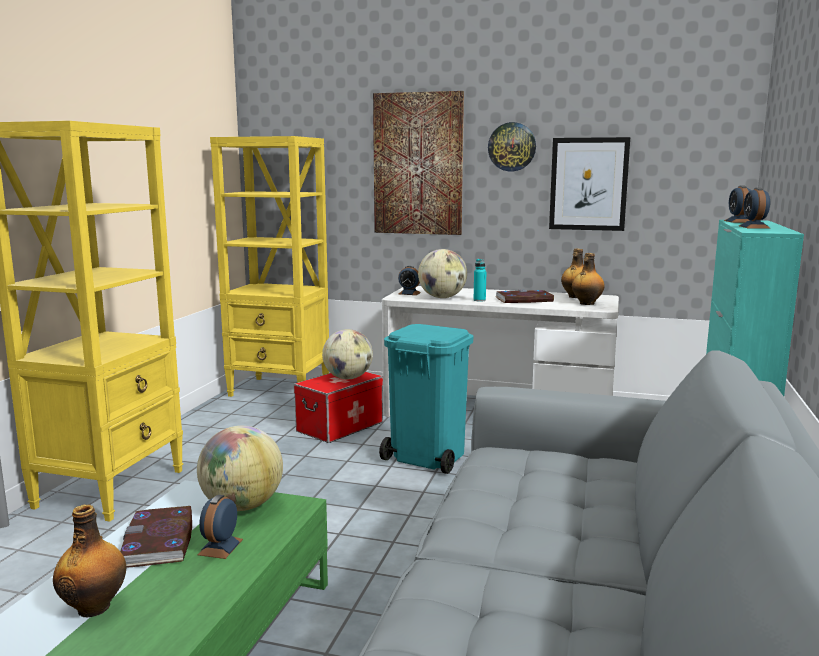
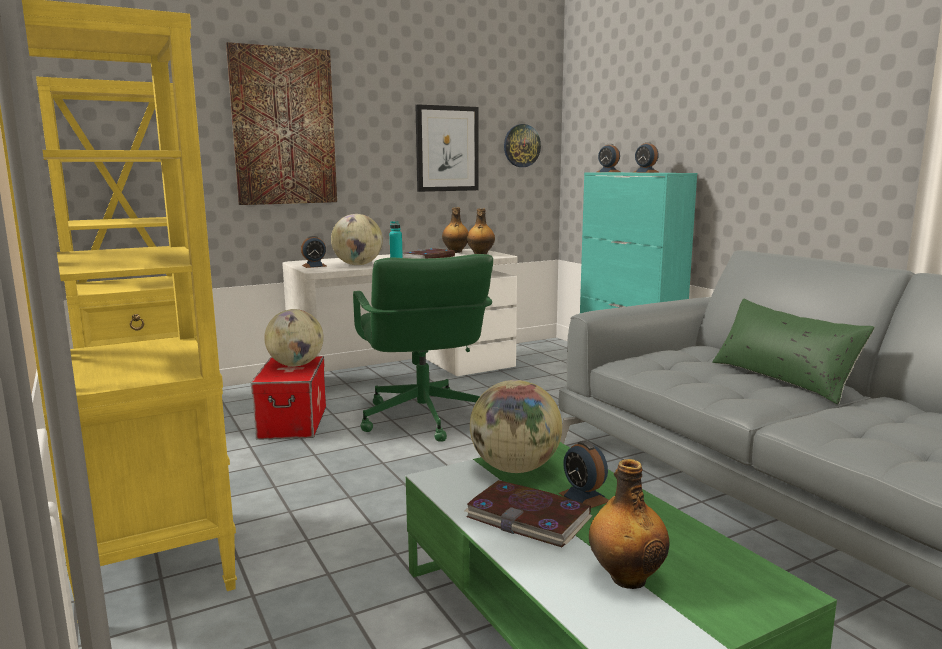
camera: 45 degrees left, 0 degrees up
(426, 457) = (423, 419): turquoise trash can -> green office chair
(512, 147) = (379, 111): wall clock -> wall clock (521, 145)
(589, 526) = (782, 379): none -> green pillow

